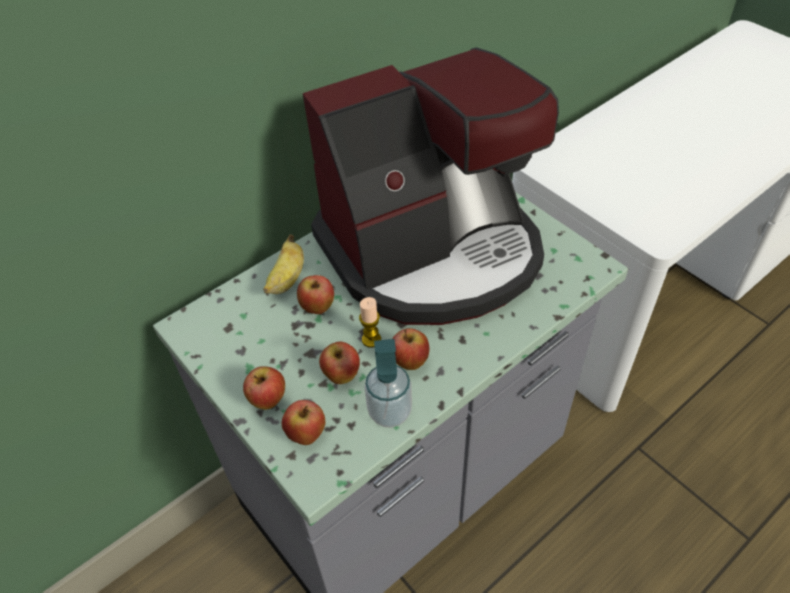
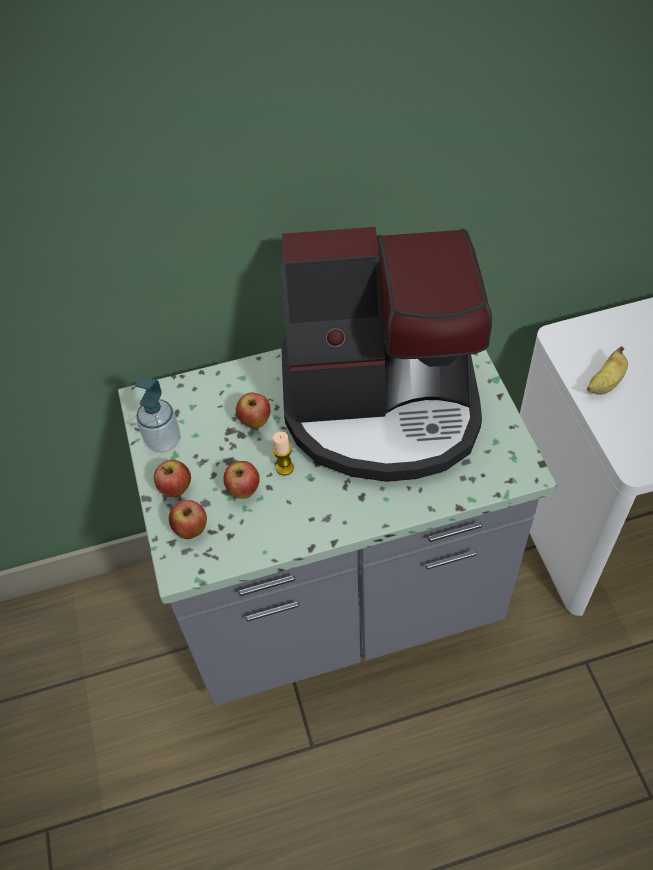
camera: 25 degrees right, 5 degrees up
(287, 279) = (243, 386): banana -> banana (605, 383)
(390, 412) = (266, 537): soap dispenser -> soap dispenser (163, 440)
(410, 362) = (305, 500): apple -> none

